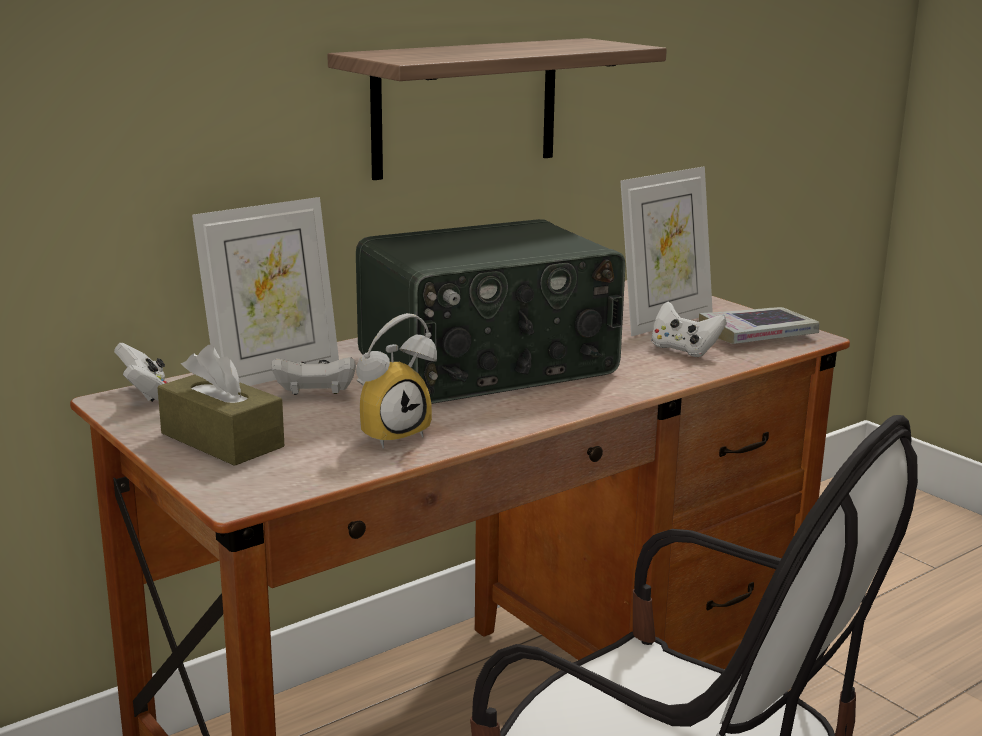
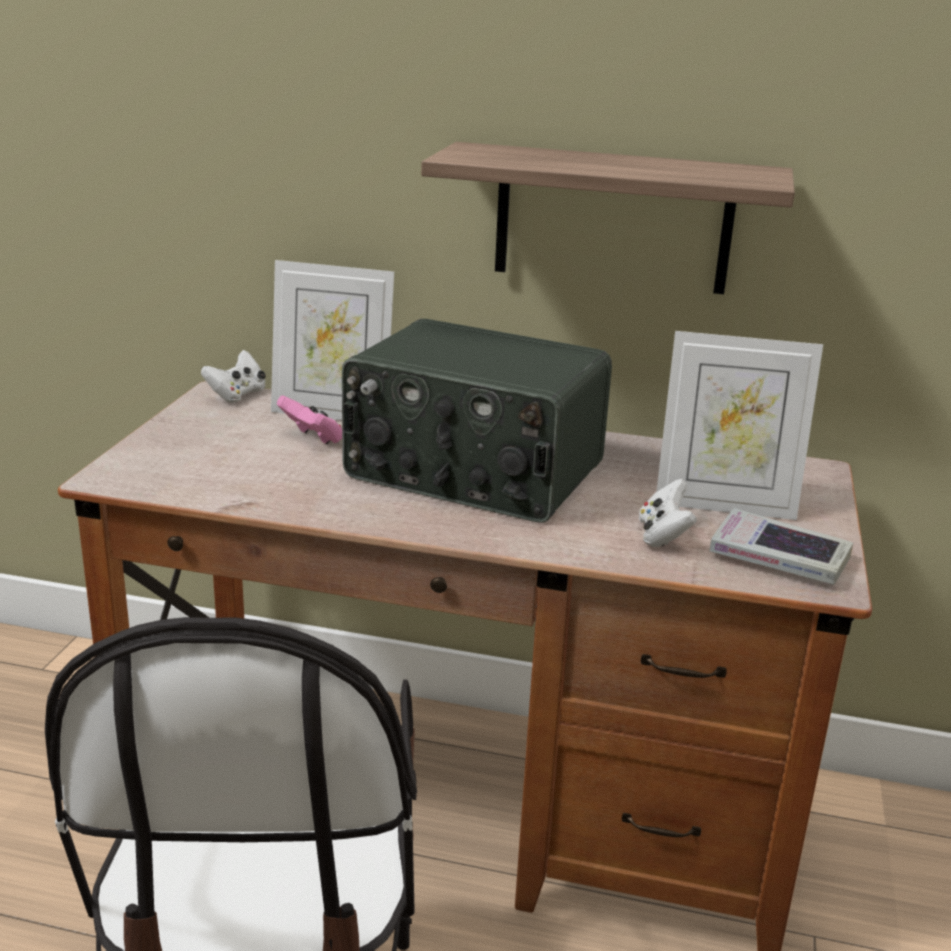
camera: 50 degrees right, 5 degrees up
(222, 440) = (191, 441): brown tissue box -> none
(315, 395) = (313, 439): white game controller -> pink game controller
(392, 433) = (278, 485): alarm clock -> none

